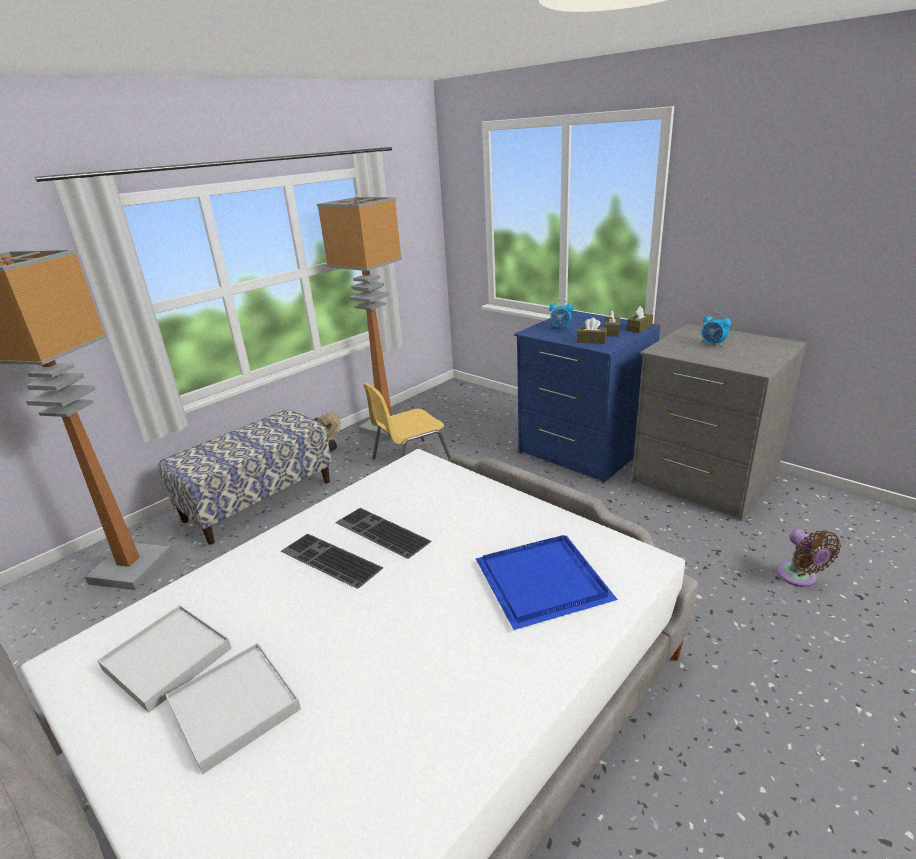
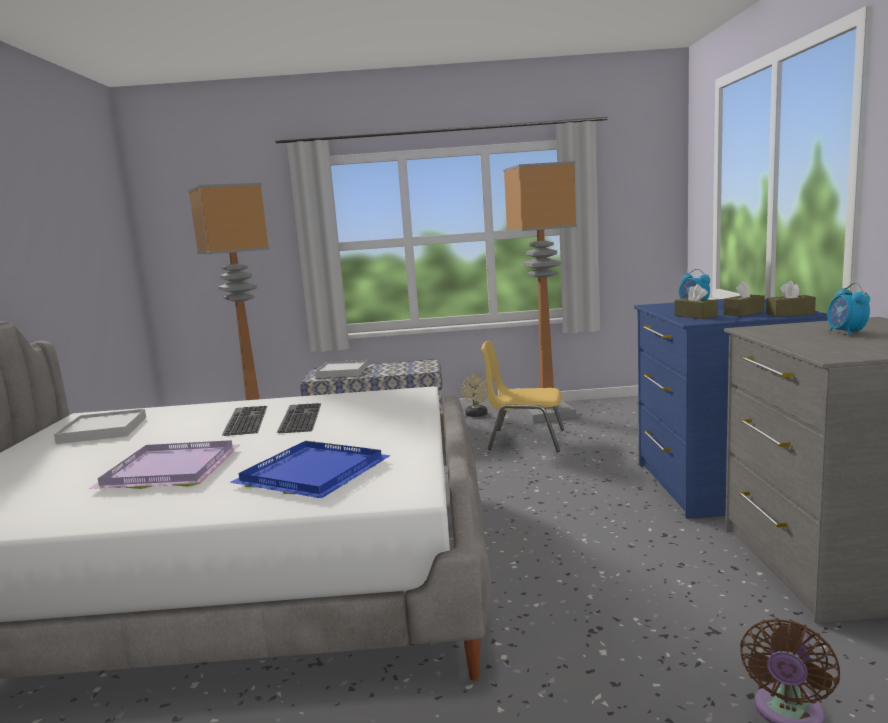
camera: 45 degrees right, 15 degrees down
(234, 707) = (75, 455): white tray -> white tray (342, 371)
(411, 652) = (172, 470): none -> purple tray

